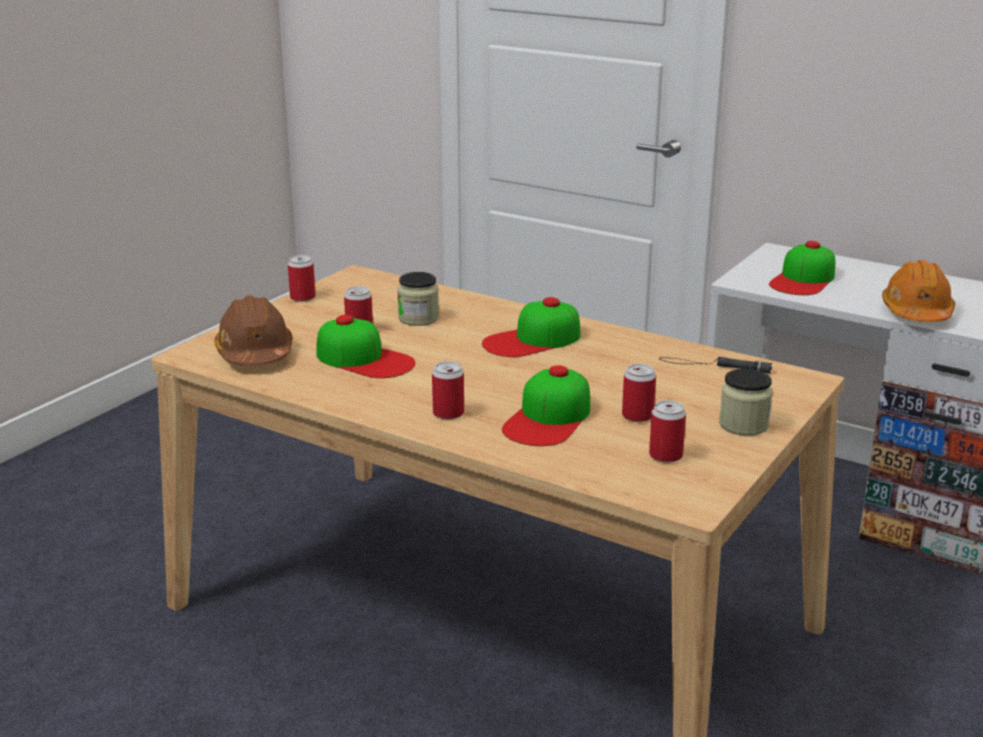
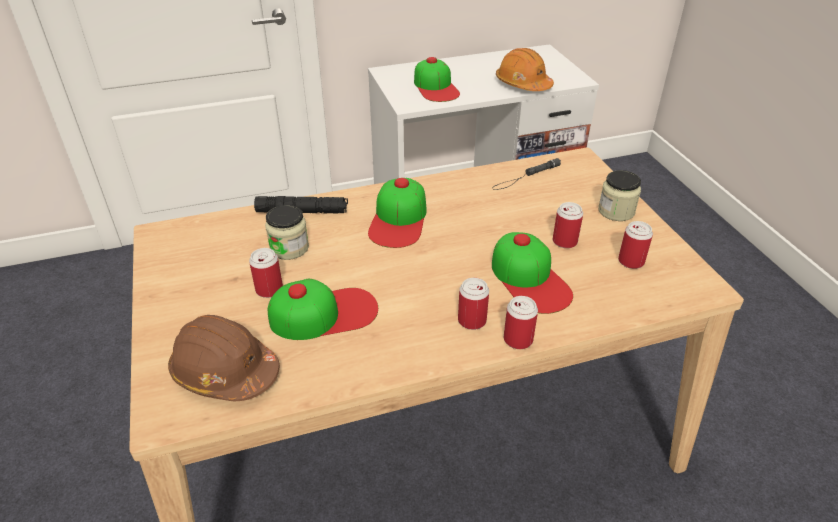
camera: 50 degrees left, 15 degrees up
(303, 298) = (155, 285): can -> can (518, 339)
(472, 304) = (302, 212): none -> black flashlight

